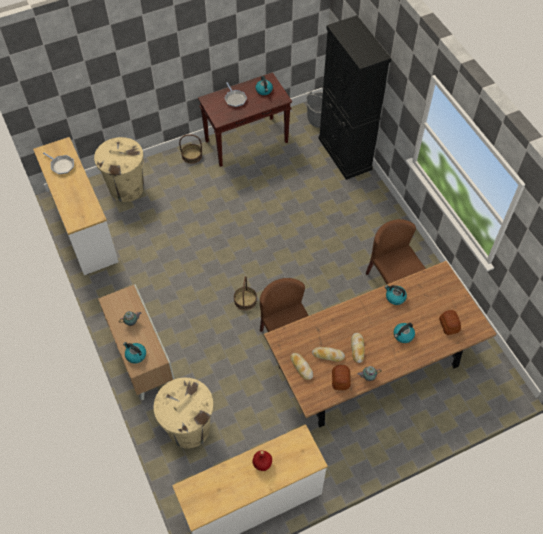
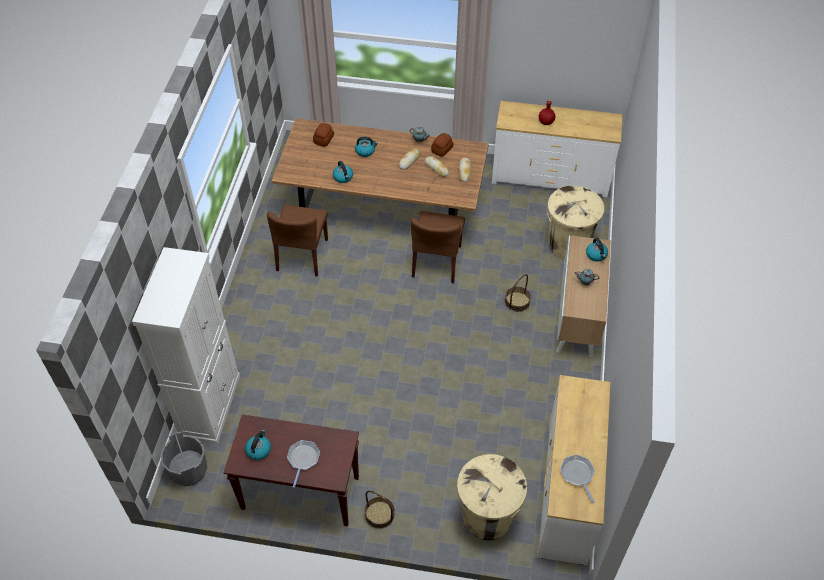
camera: 145 degrees left, 5 degrees down
(245, 300) = (446, 315): basket -> basket (517, 302)
(345, 154) = (210, 406): black cabinet -> white cabinet

